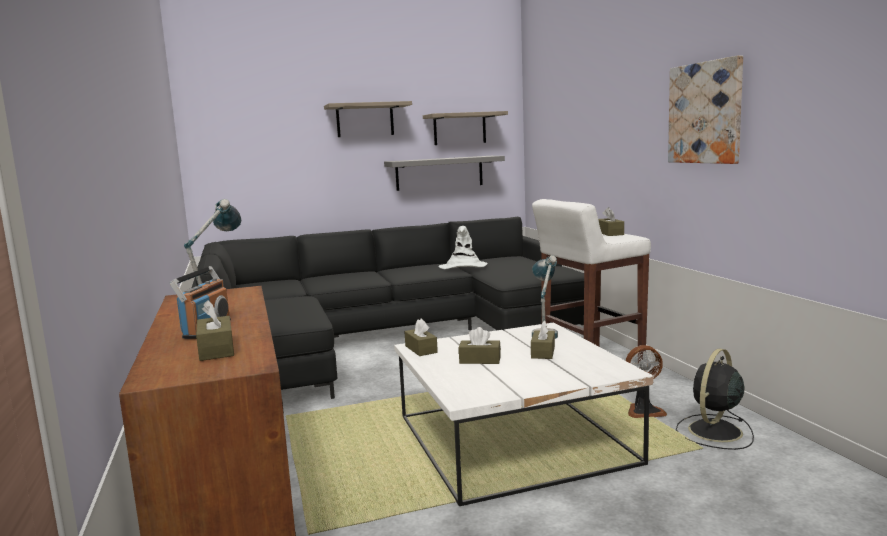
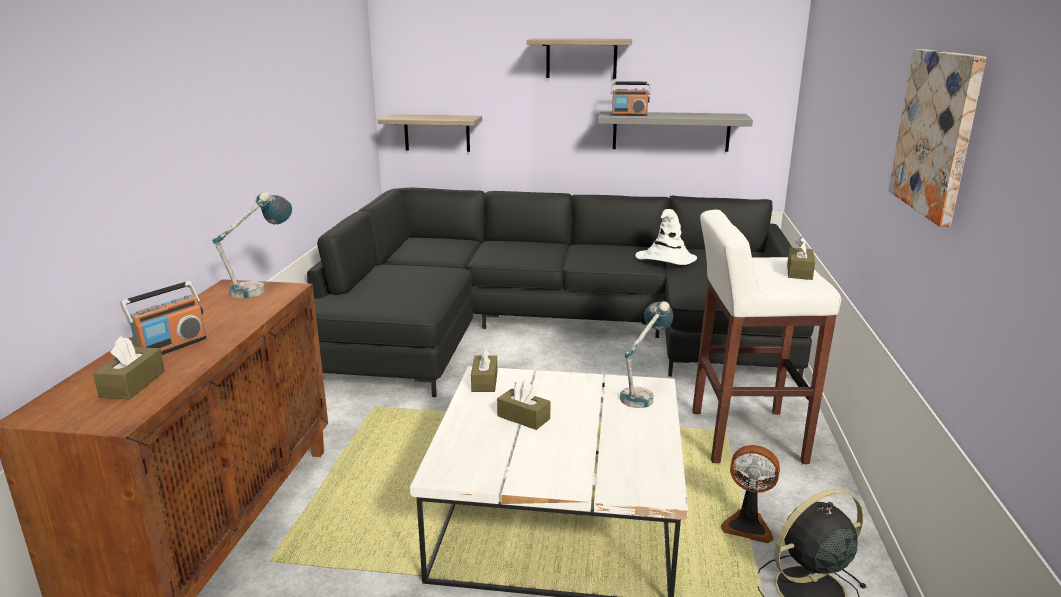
camera: 25 degrees right, 10 degrees up
(413, 160) = (629, 115): none -> radio
(459, 129) = (705, 75): shelf -> shelf (437, 133)
(543, 352) = (604, 426): brown tissue box -> none

